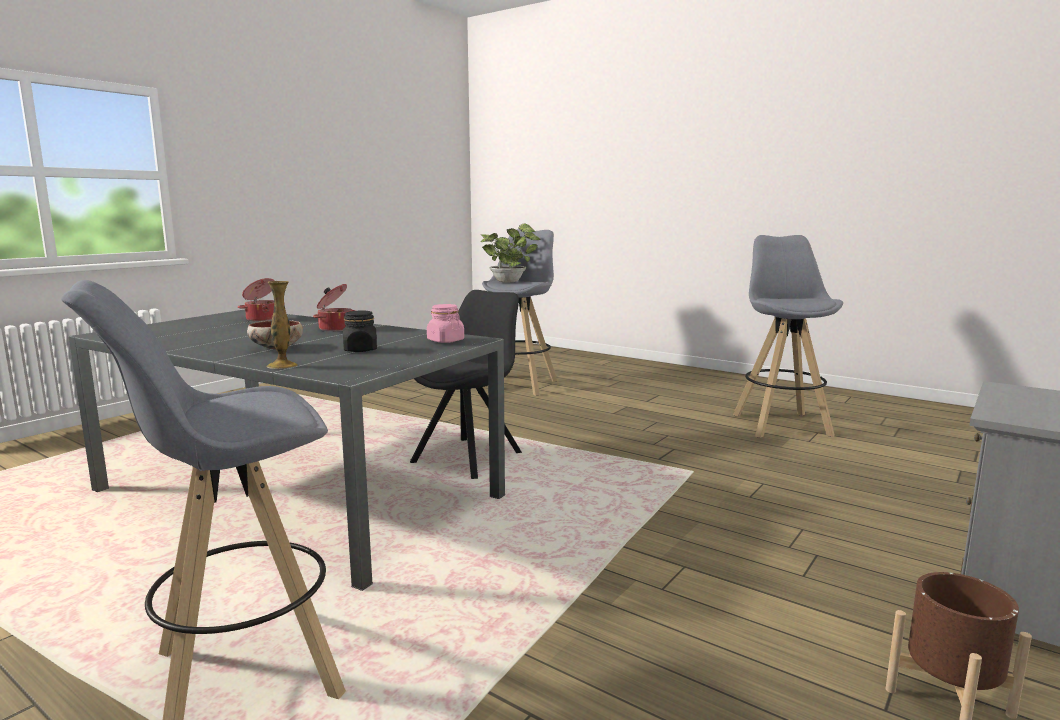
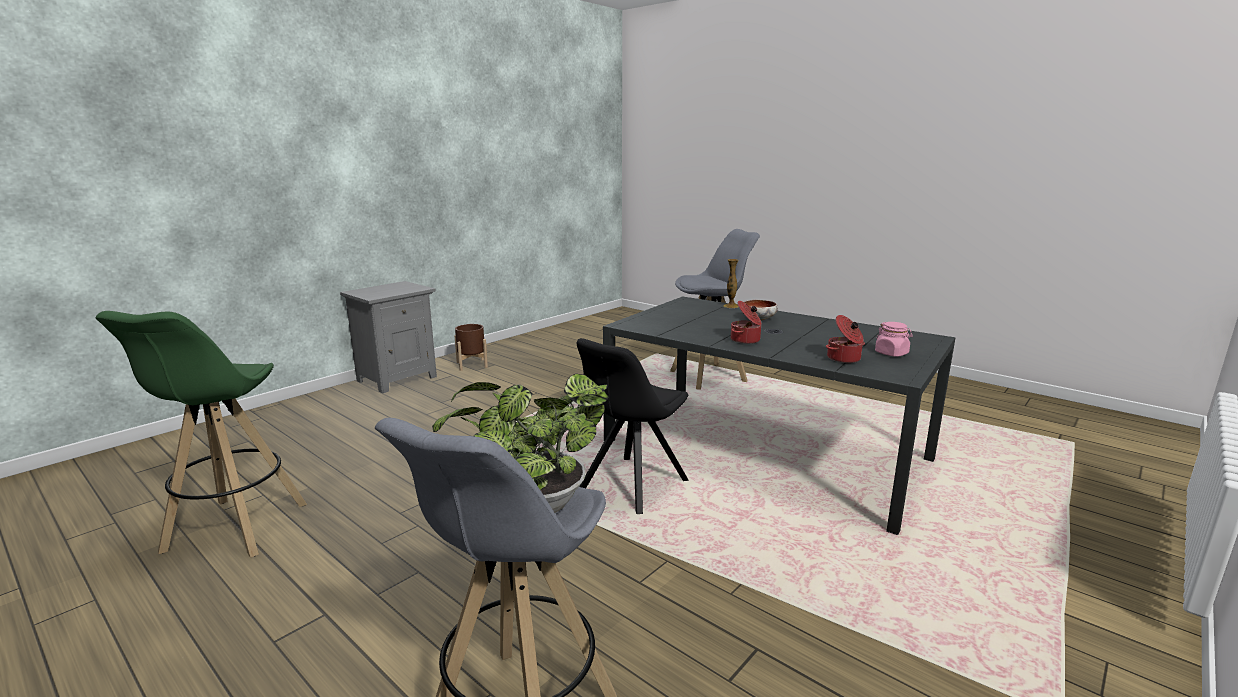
camera: 175 degrees left, 5 degrees up
(360, 350) = (699, 316): black jar -> none
(445, 341) = (645, 323): pink jar -> pink jar (891, 353)
(780, 424) = (233, 529): grey stool -> green stool

